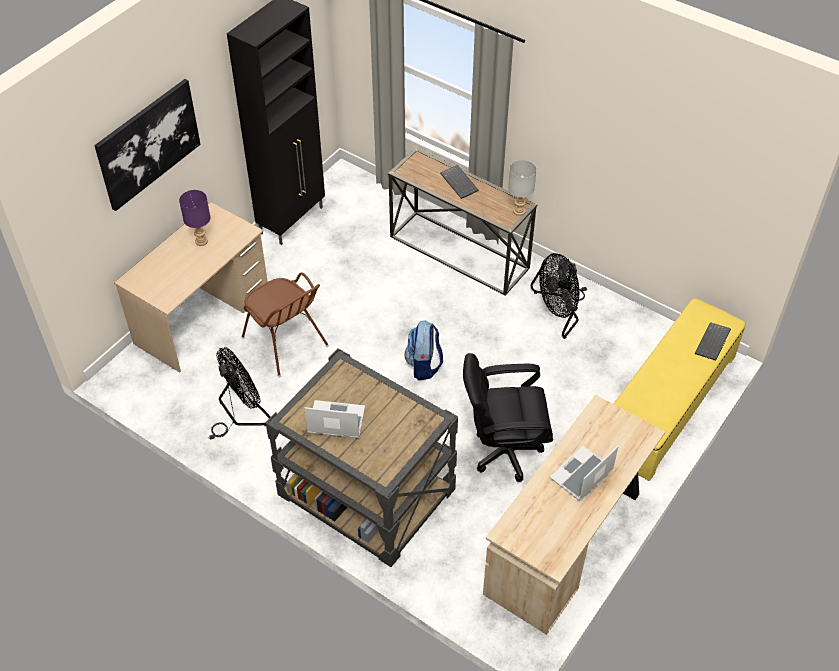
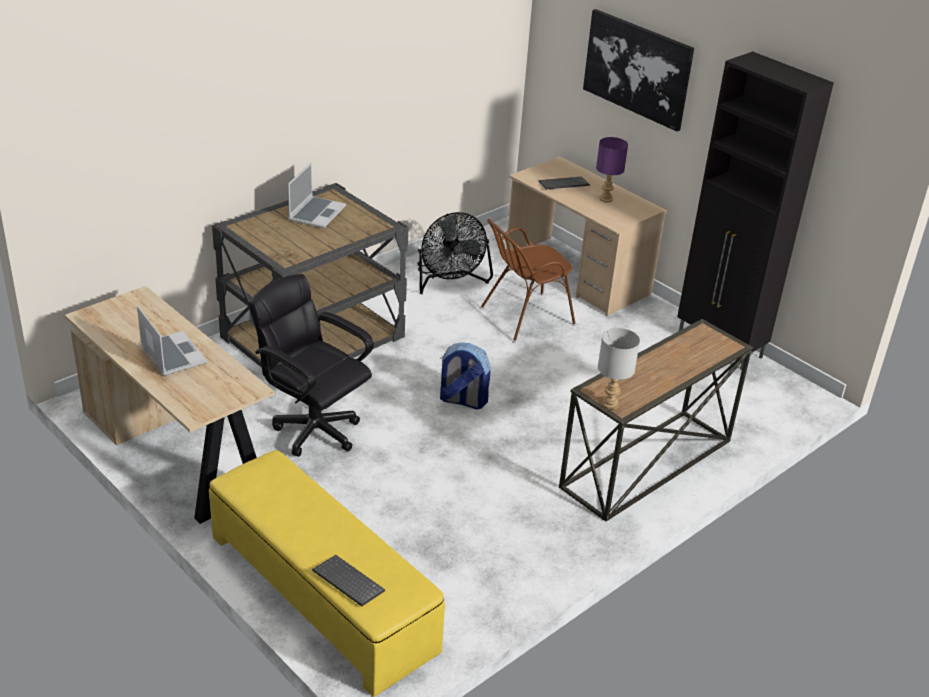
camera: 100 degrees right, 15 degrees down
(460, 183) = (675, 368): keyboard -> keyboard (563, 185)
(502, 454) = (312, 431): black office chair -> black office chair turned 60 degrees counterclockwise
(560, 309) = (521, 532): black fan -> none

